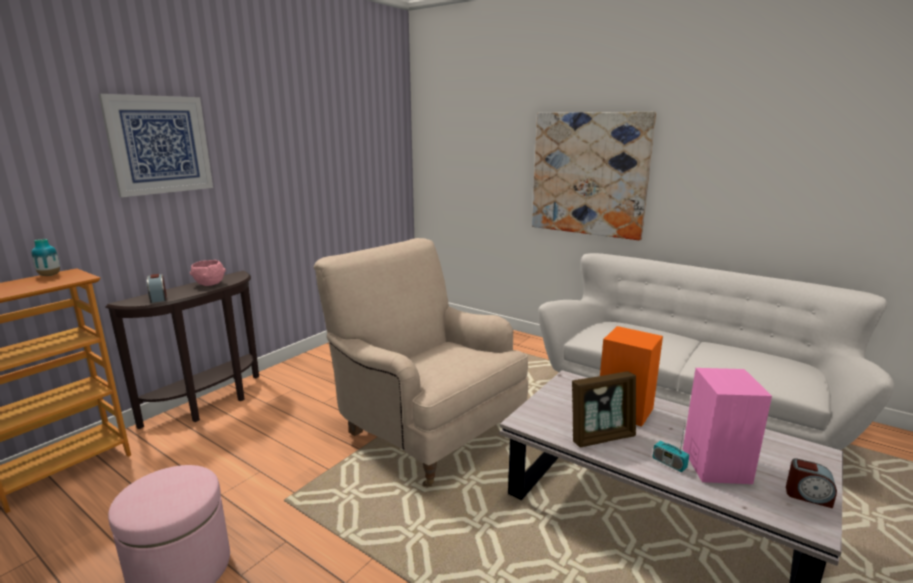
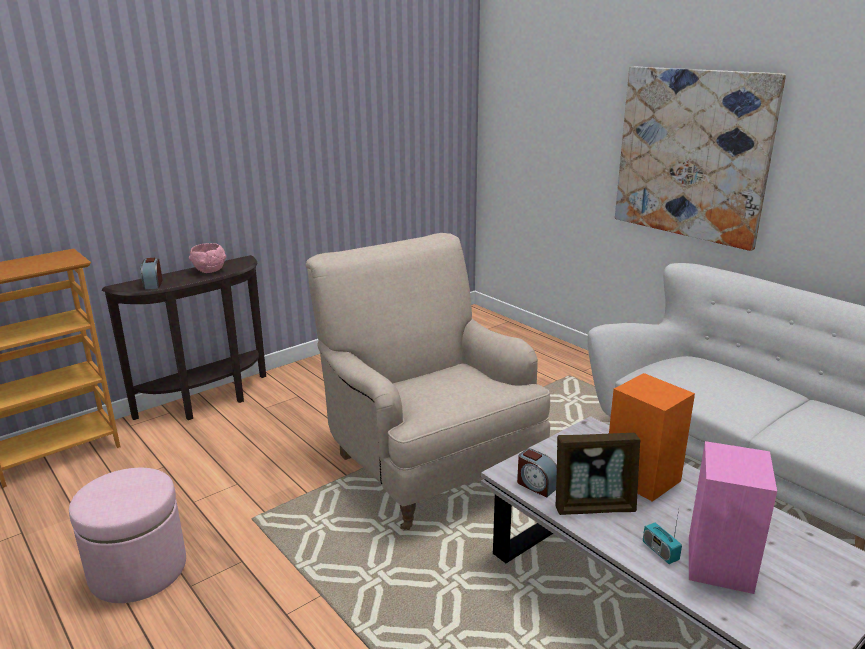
camera: 15 degrees right, 5 degrees up
(49, 275) = (47, 256): vase -> none
(160, 145) = (161, 114): picture -> none
(808, 496) = (819, 621): alarm clock -> alarm clock (536, 485)

